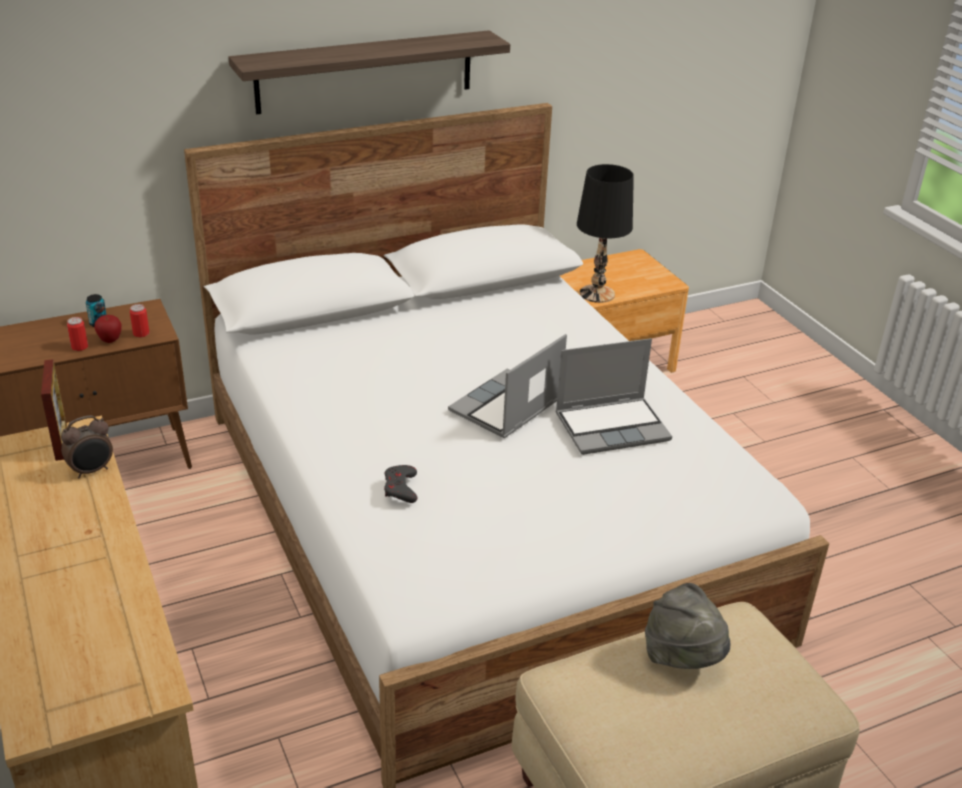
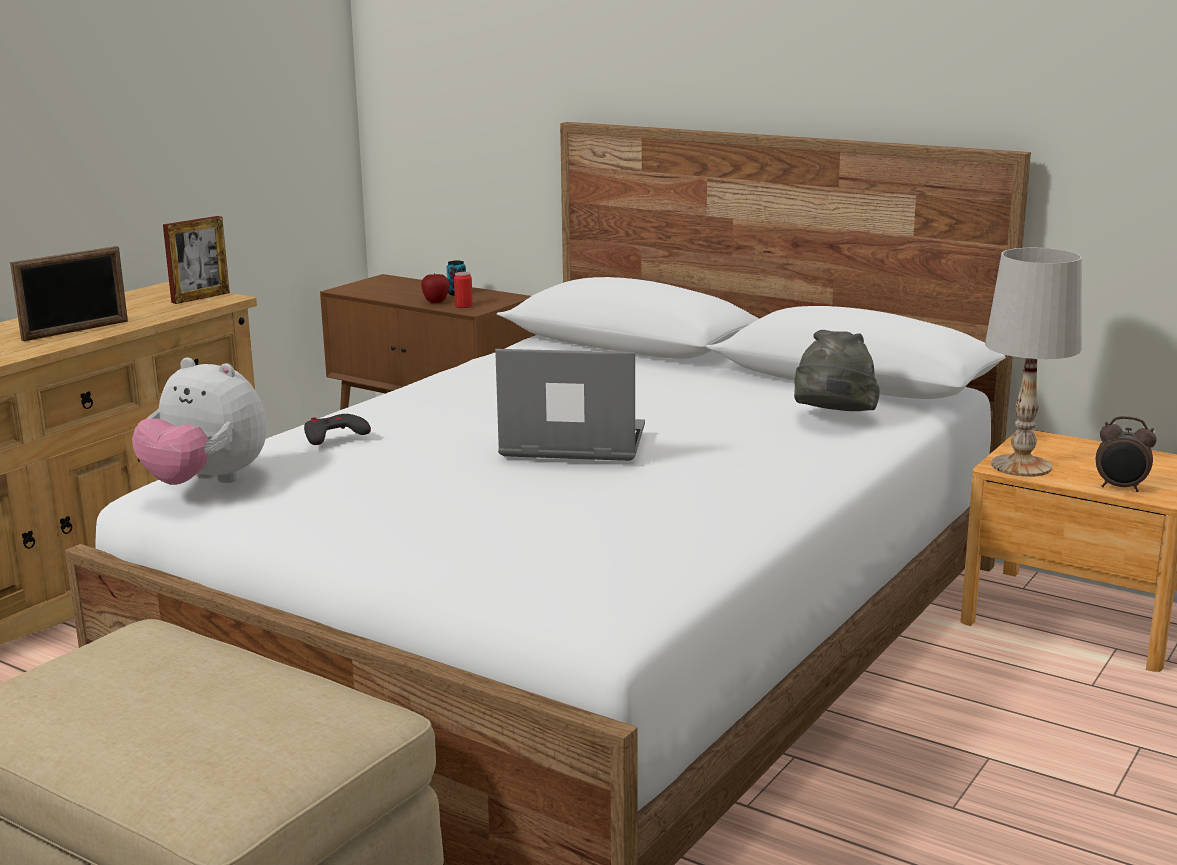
camera: 60 degrees right, 15 degrees down
(79, 347) = (410, 299): can -> none
(87, 533) = (76, 331): none -> picture frame
(92, 471) = (167, 312): alarm clock -> alarm clock (1121, 488)
(365, 72) = (774, 64): shelf -> none
(433, 572) = (206, 483): none -> plush toy
(596, 293) = (1021, 466): black table lamp -> white table lamp
(612, 426) = (623, 500): laptop -> none
(682, 659) = (239, 689): grey hat -> grey hat (832, 419)

